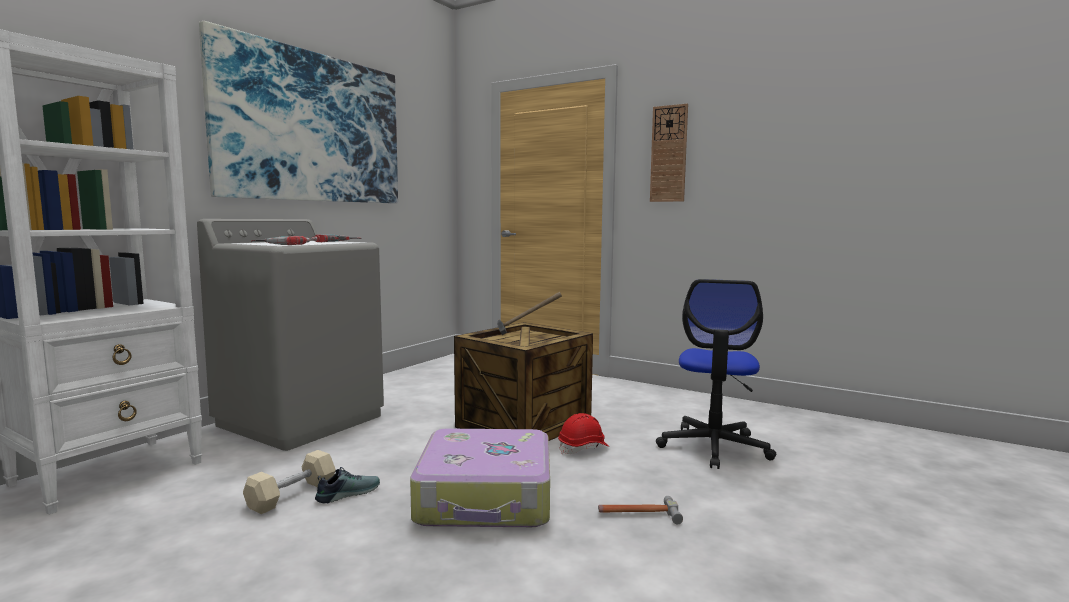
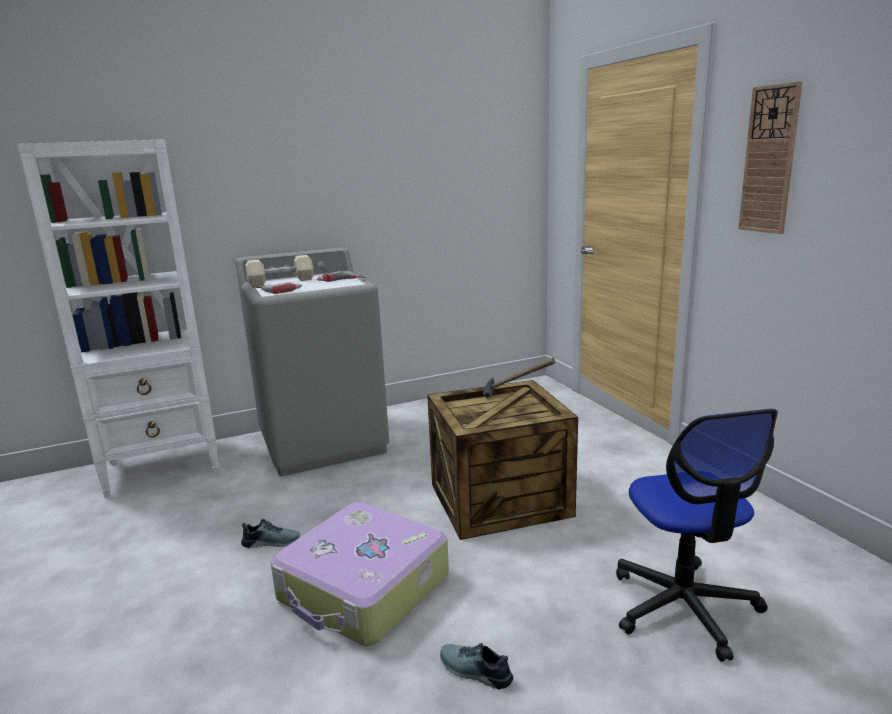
camera: 35 degrees right, 10 degrees up
(292, 495) = (237, 529): beige dumbbell -> beige dumbbell (281, 282)
(312, 128) = (353, 151): picture -> none
(583, 448) = (523, 554): red hard hat -> none
(638, 514) = (474, 672): hammer -> shoe
(714, 447) = (684, 607): office chair -> office chair turned 60 degrees counterclockwise

